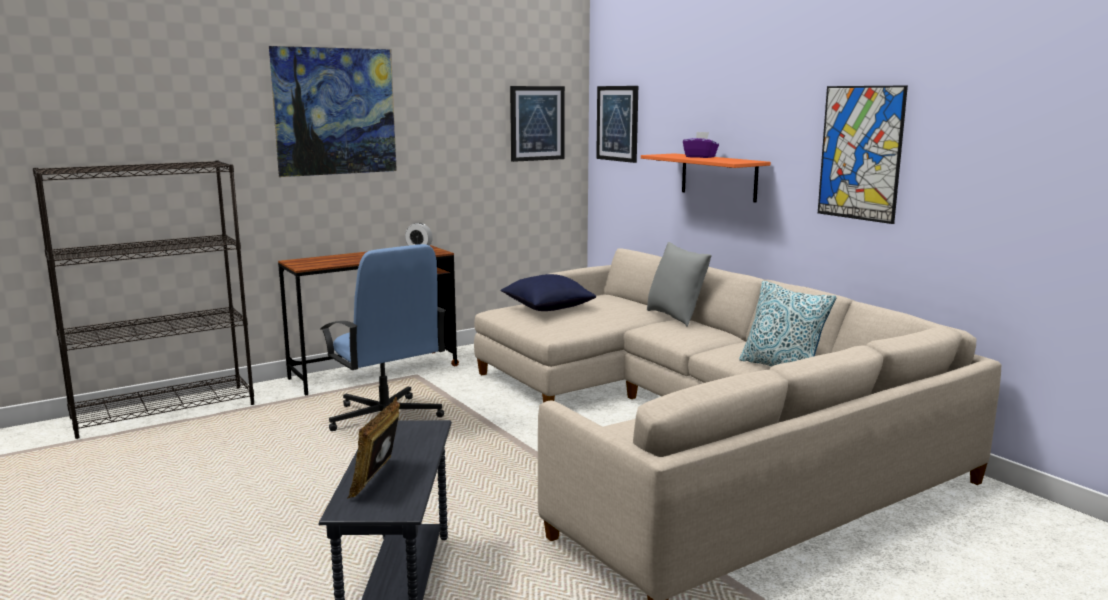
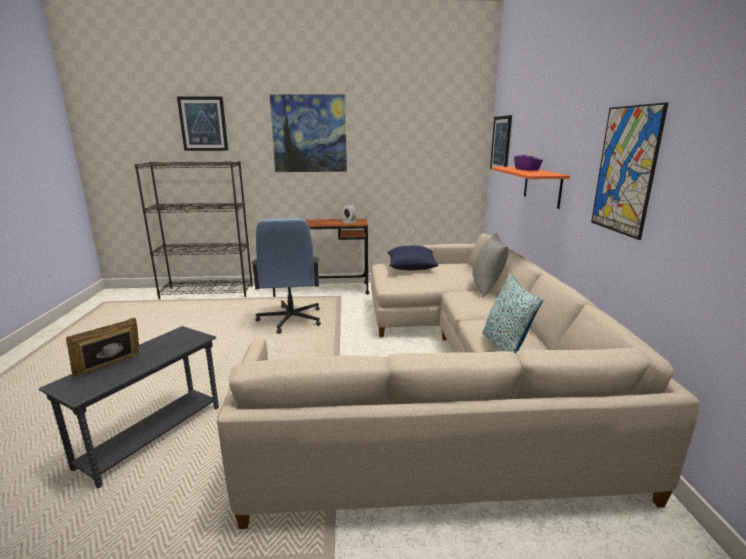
camera: 30 degrees right, 5 degrees up
(537, 123) = (448, 143): picture -> picture (203, 124)

